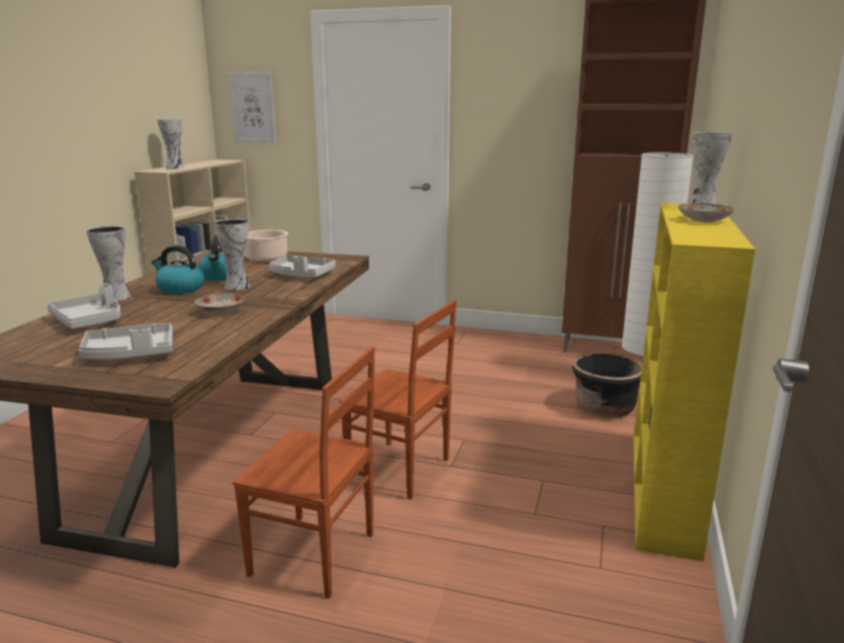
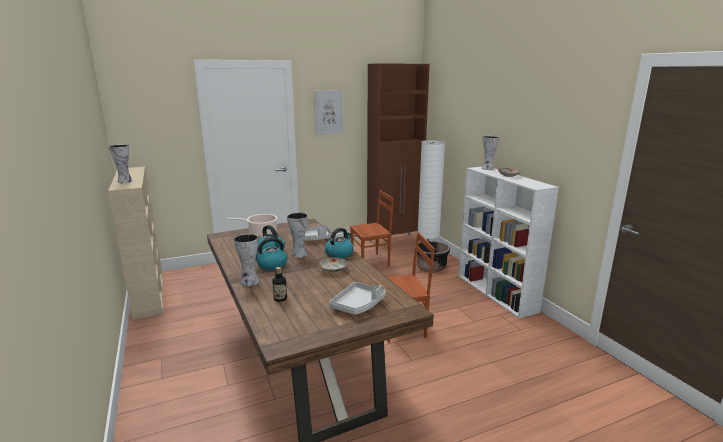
camera: 40 degrees left, 0 degrees up
(89, 321) = (280, 299): grey tray -> bottle
(253, 108) = (147, 127): picture -> picture (328, 112)
(279, 298) = (339, 254): none -> kettle
(314, 556) = (431, 378): brown chair -> brown chair (371, 262)
(663, 490) = (496, 293): yellow bookcase -> white bookcase

